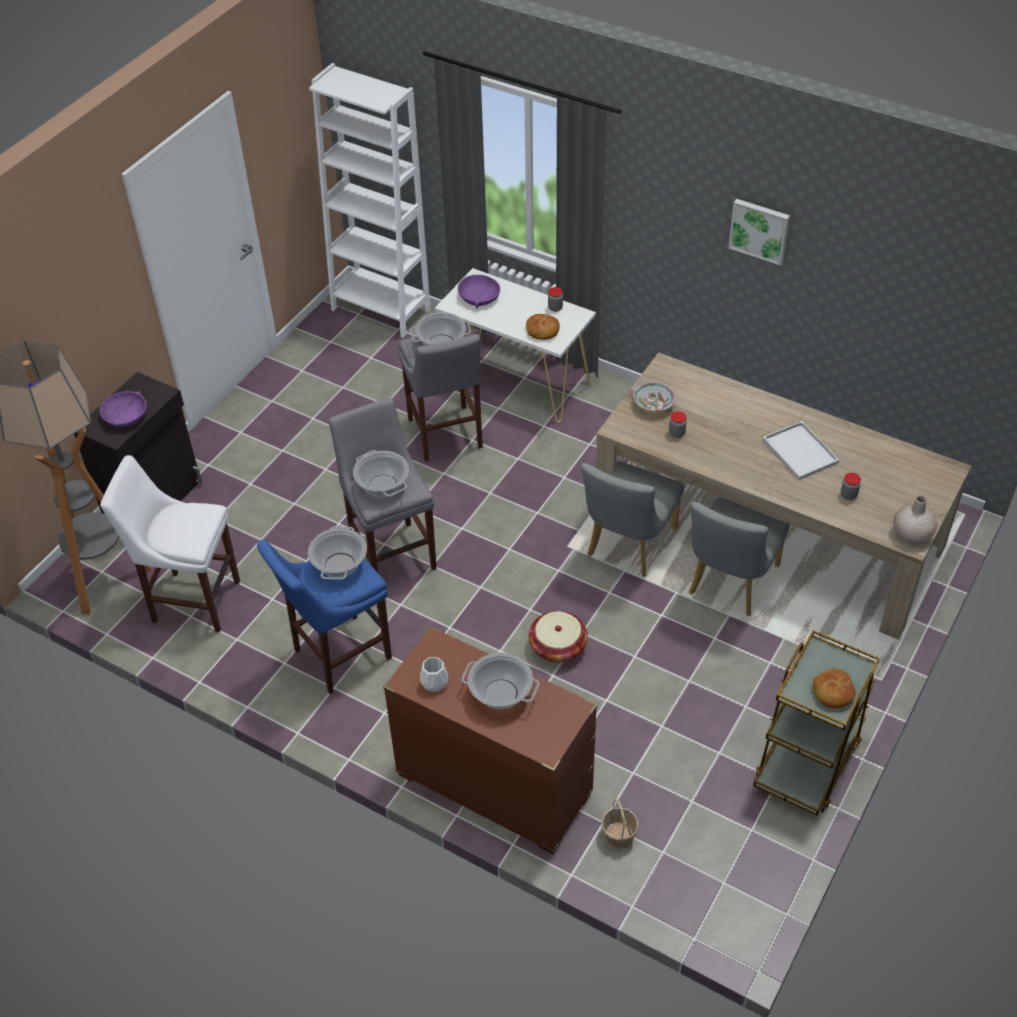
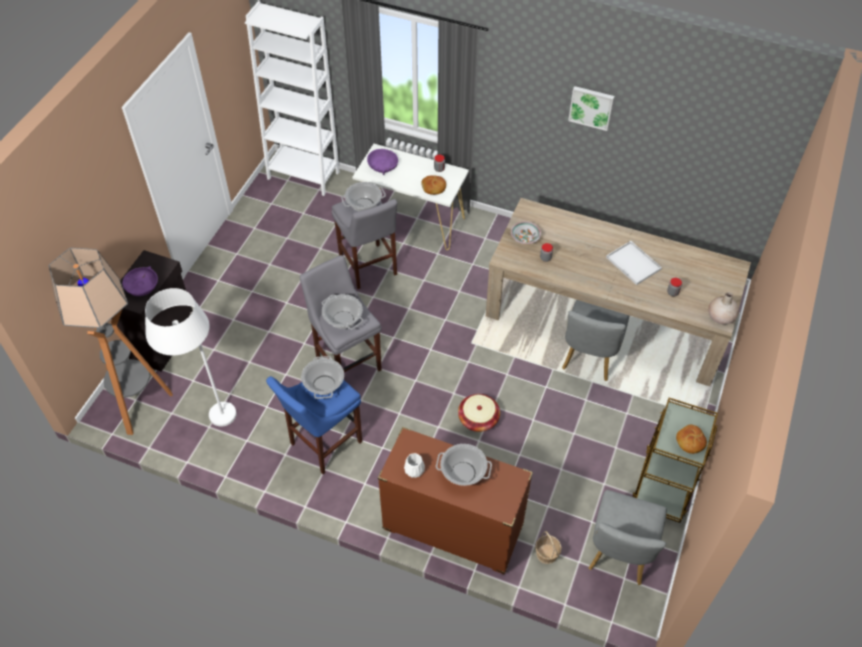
camera: 10 degrees left, 5 degrees up
(192, 600) = (207, 414): white stool -> white floor lamp
(627, 546) = (513, 338): grey chair -> grey chair (619, 555)

